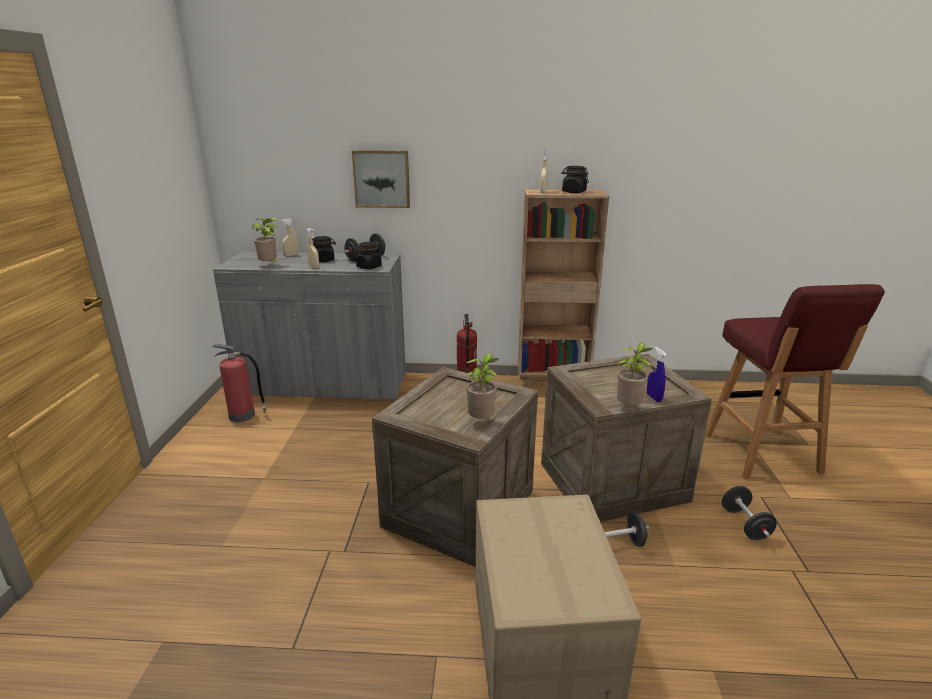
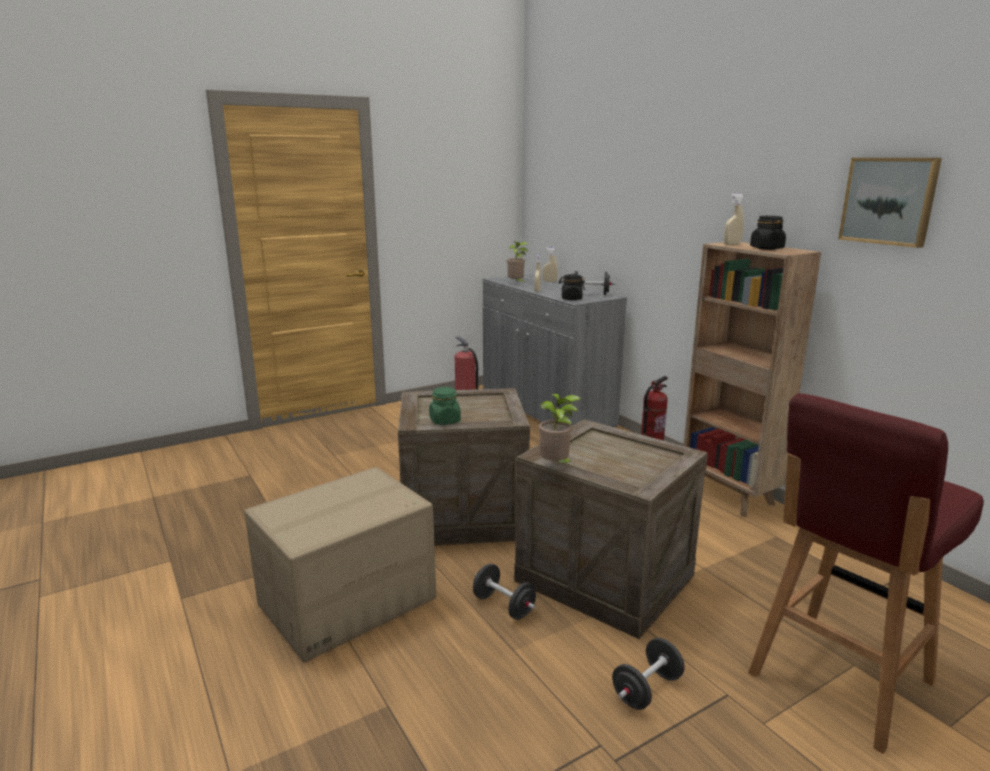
camera: 55 degrees right, 5 degrees down
(324, 260) = (558, 288): black jar -> none
(382, 179) = (623, 218): picture -> picture (889, 201)
(482, 421) = (444, 420): potted plant -> green jar
(654, 398) = (597, 472): blue spray bottle -> none

